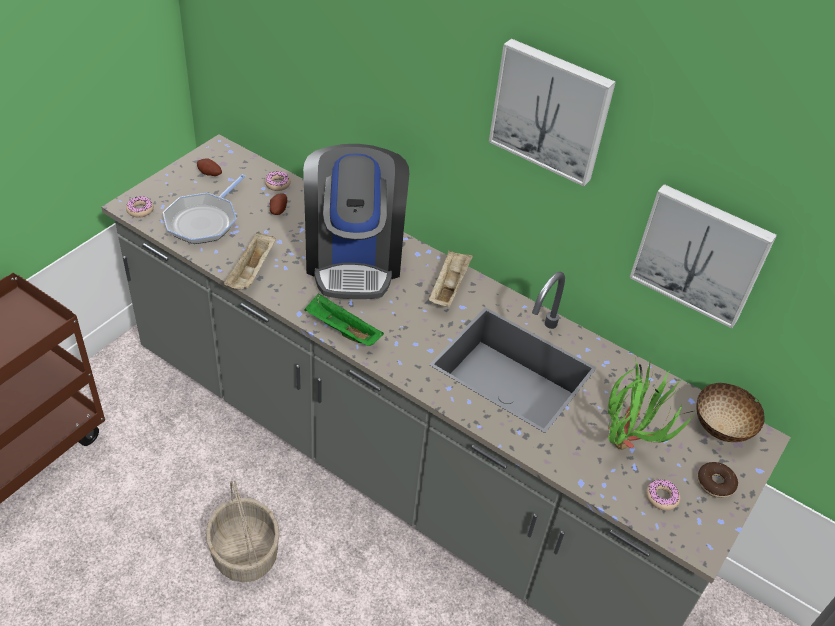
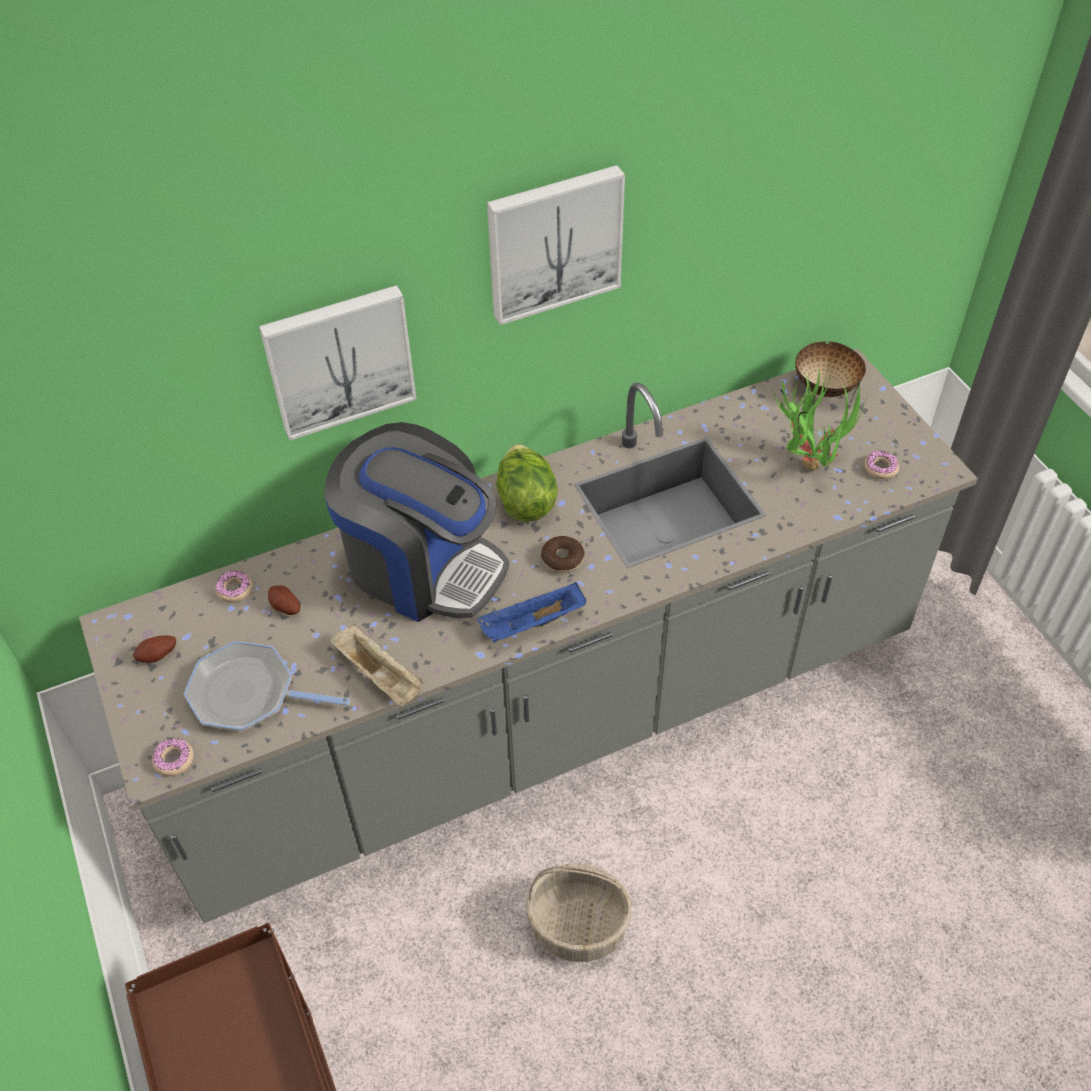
camera: 55 degrees left, 5 degrees up
(204, 221) = (249, 694): frying pan -> frying pan turned 135 degrees clockwise
(341, 331) = (532, 624): green tray -> blue tray
(449, 287) = (525, 501): beige tray -> lettuce
(701, 253) = (739, 260): picture -> picture (339, 359)
(715, 483) = (883, 424): donut -> donut (562, 559)

